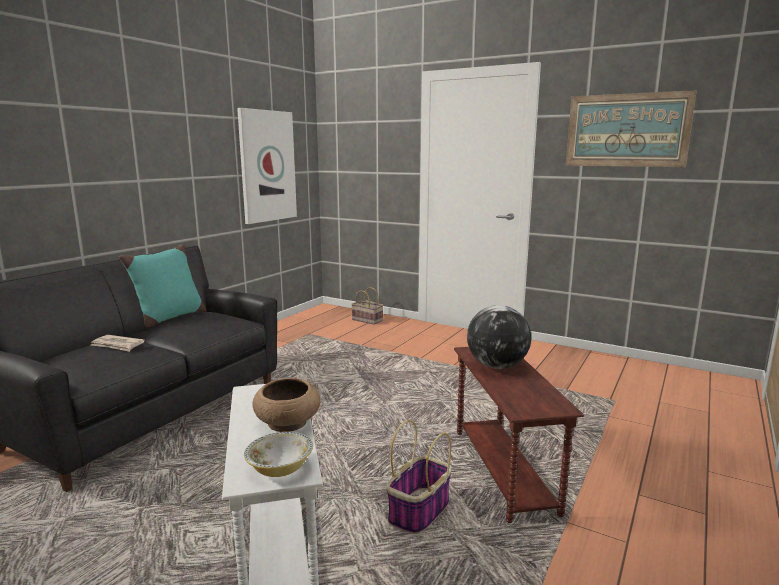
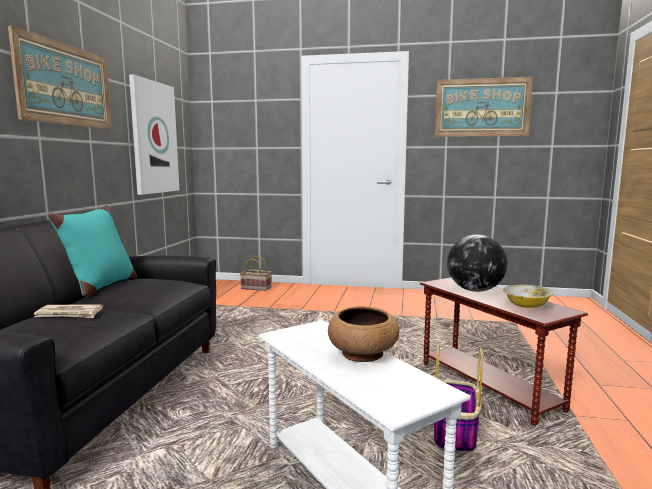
camera: 20 degrees left, 5 degrees down
(165, 129) = (65, 85): none -> picture
(280, 469) = (414, 391): bowl -> bowl (526, 306)

